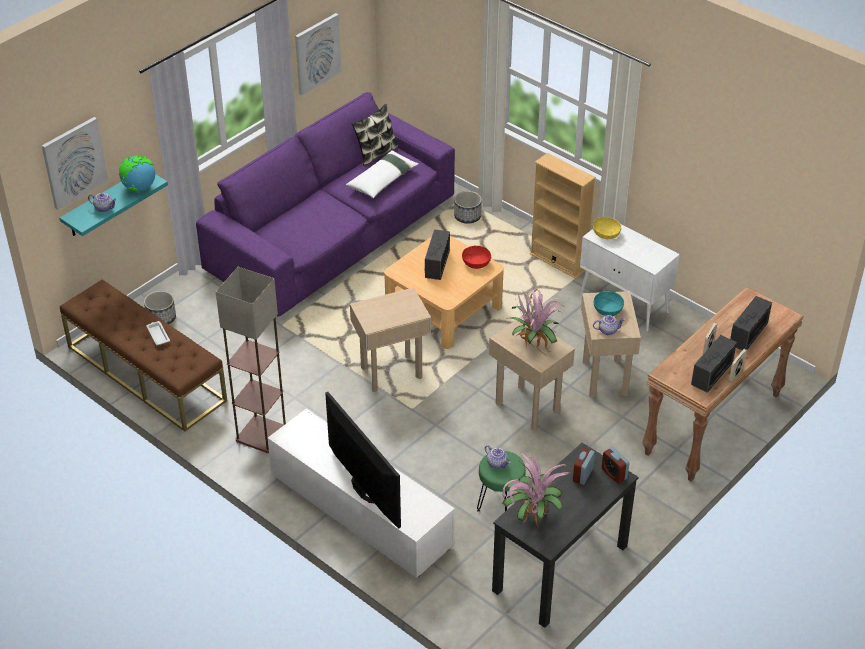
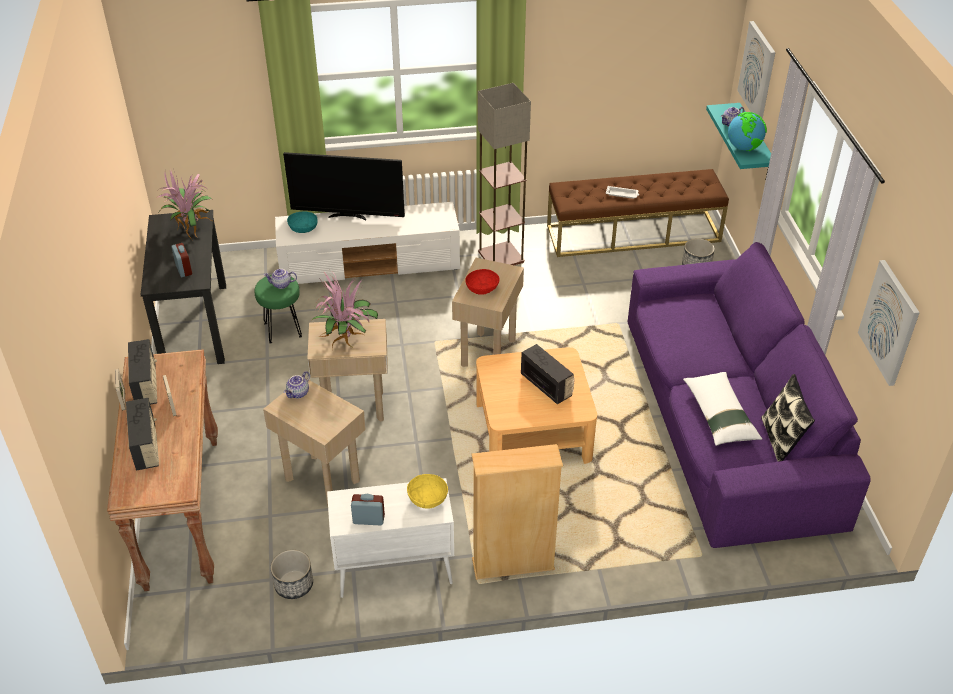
camera: 130 degrees right, 0 degrees up
(467, 216) = (663, 540): planter -> planter (294, 585)
(476, 263) = (520, 413): red bowl -> red bowl (482, 288)
(607, 310) = (321, 411): turquoise bowl -> turquoise bowl (303, 228)
(614, 474) = (160, 284): alarm clock -> alarm clock (368, 519)

